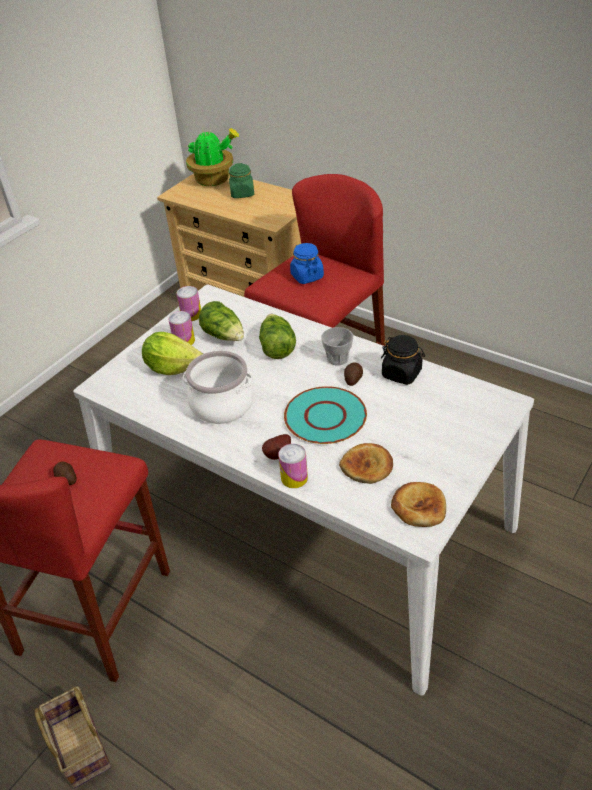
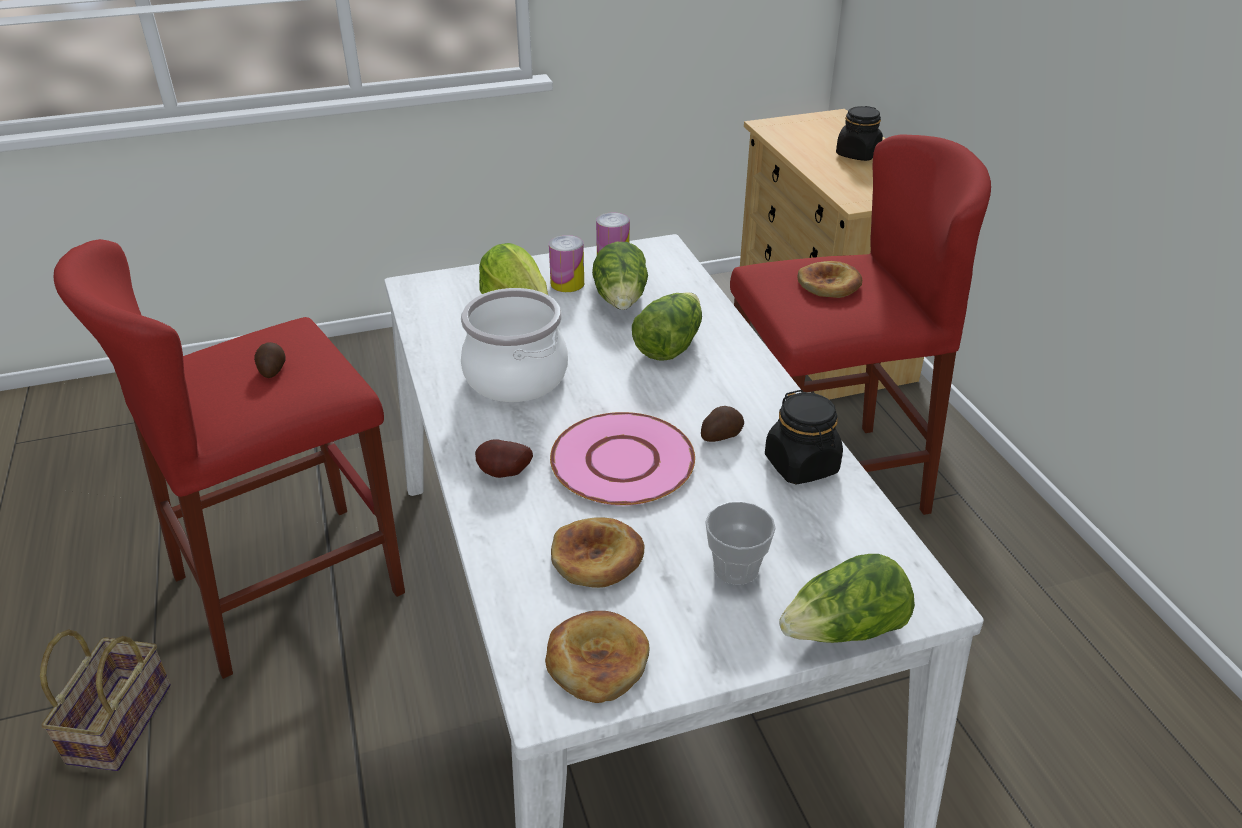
camera: 35 degrees right, 5 degrees down
(214, 180) = (839, 127): potted plant -> none
(242, 193) = (857, 154): green jar -> black jar
(294, 478) = (486, 513): can -> none
(307, 276) = (829, 284): blue jar -> bread
(326, 417) = (623, 462): turquoise plate -> pink plate
(338, 358) = (733, 398): cup -> cup (736, 568)
(493, 433) = (844, 630): none -> lettuce

